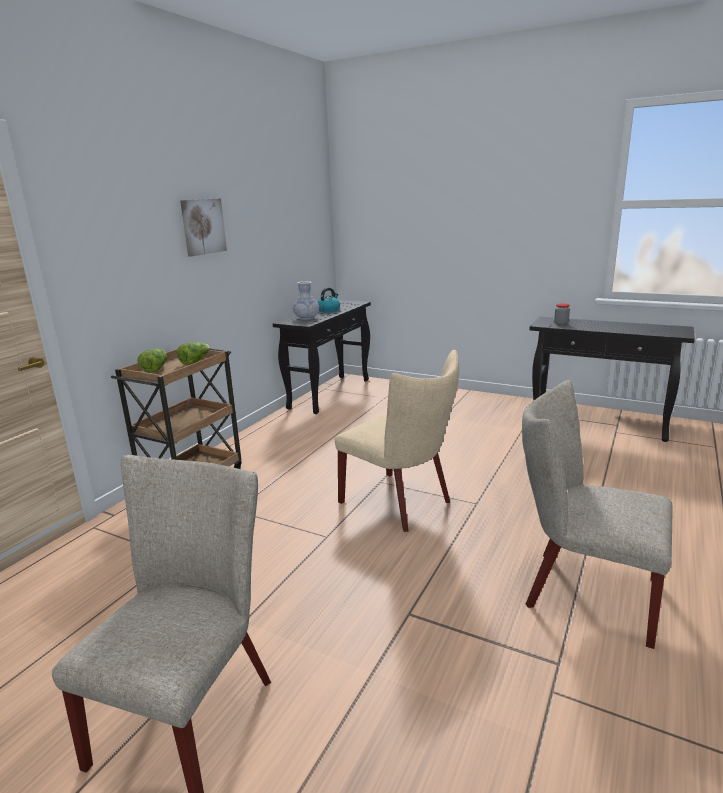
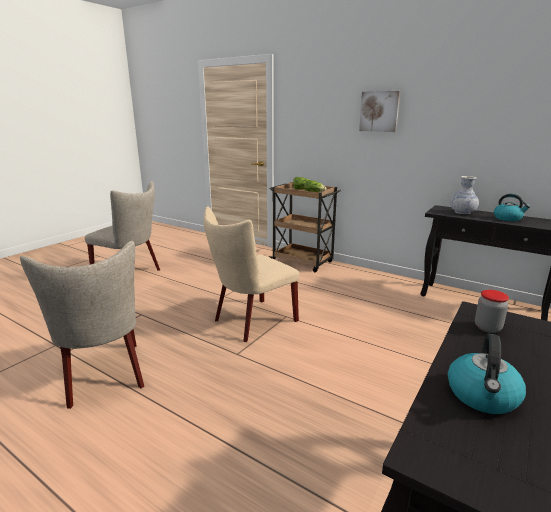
camera: 95 degrees right, 0 degrees up
(582, 591) = (104, 377): beige chair -> beige chair turned 120 degrees clockwise
(628, 328) = (482, 396): none -> kettle

